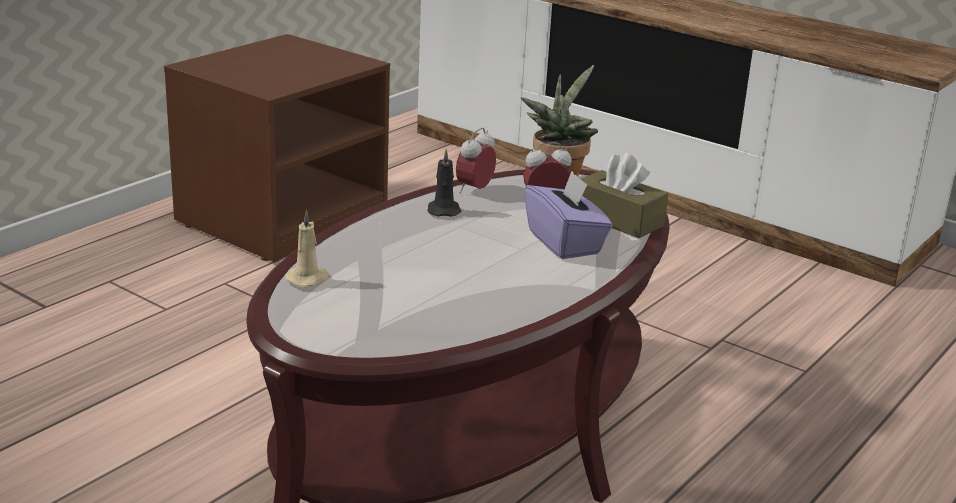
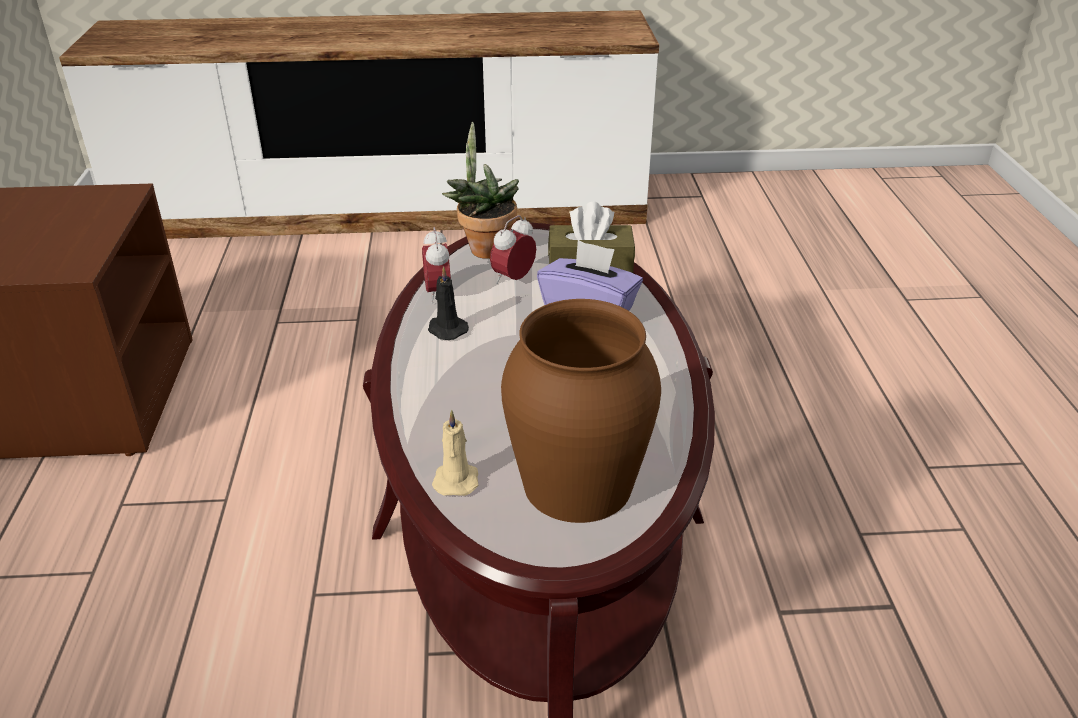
camera: 40 degrees left, 10 degrees up
(378, 317) = (578, 483): none -> brown vase

